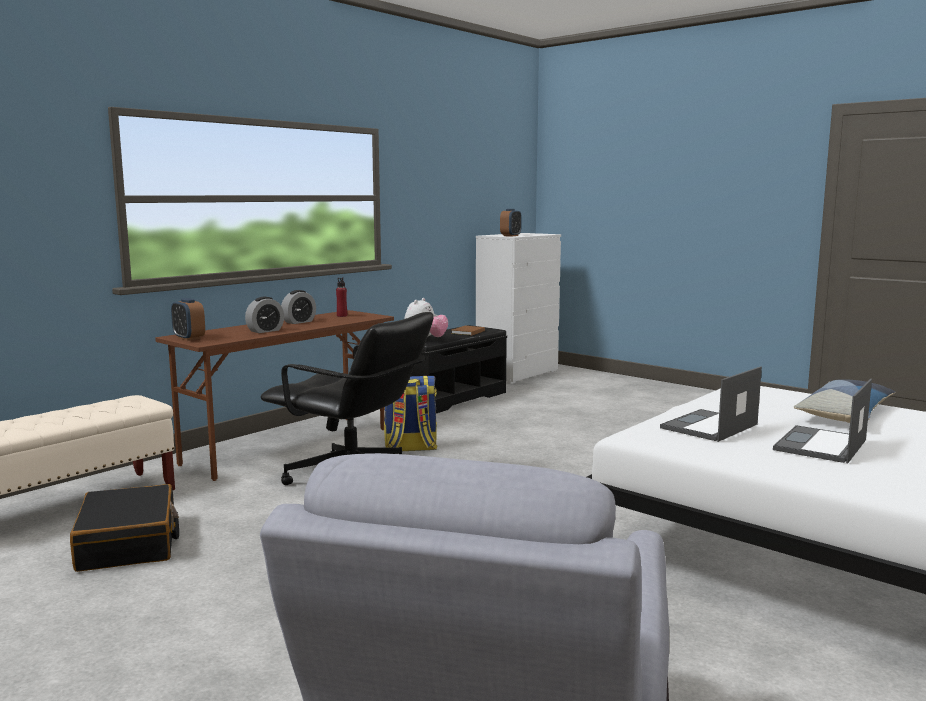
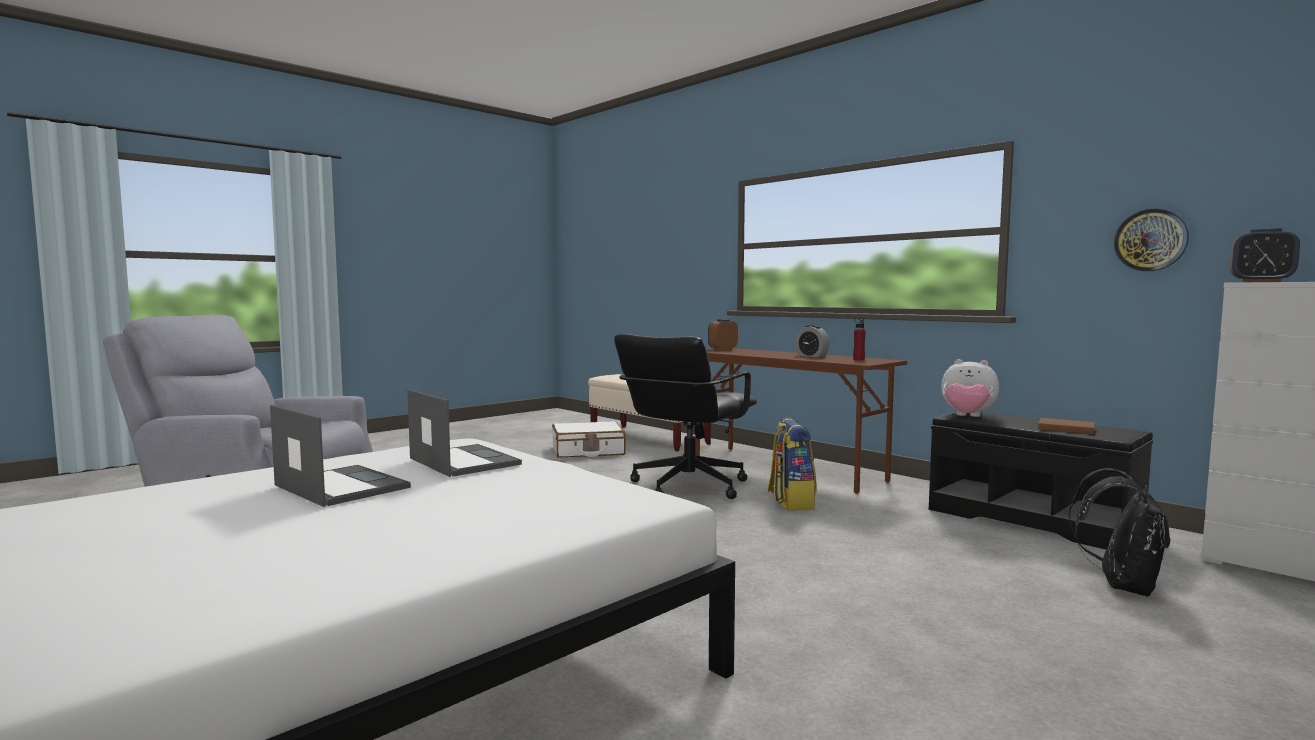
camera: 95 degrees right, 5 degrees down
(129, 544) = (588, 451): black suitcase -> white suitcase
(265, 331) = (759, 354): alarm clock -> none
(441, 209) = (1150, 240): none -> wall clock
(556, 399) = (1121, 586): none -> black backpack
(845, 414) = (449, 526): pillow -> none

